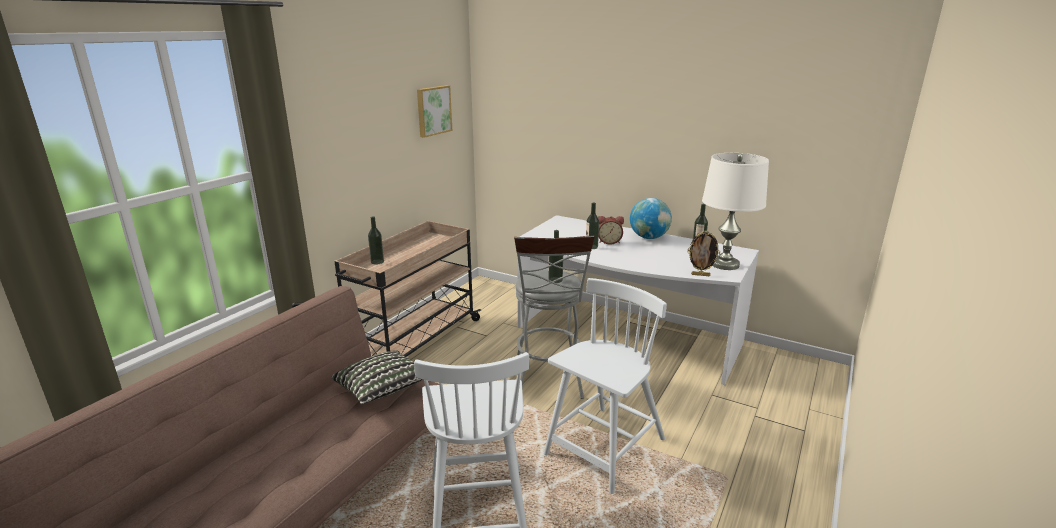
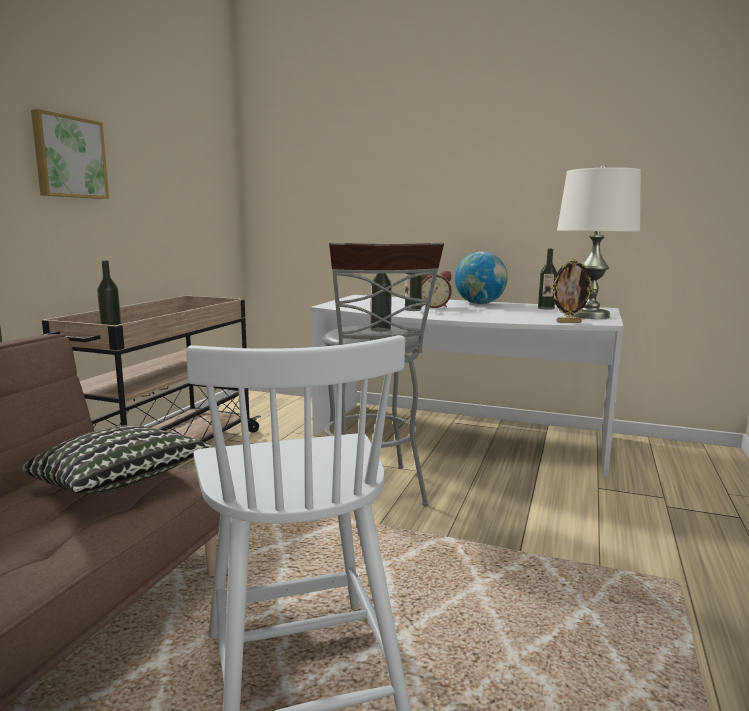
camera: 10 degrees left, 10 degrees down
(433, 110) = (191, 154): picture -> picture (69, 157)
(604, 448) = (482, 563): white chair -> none

